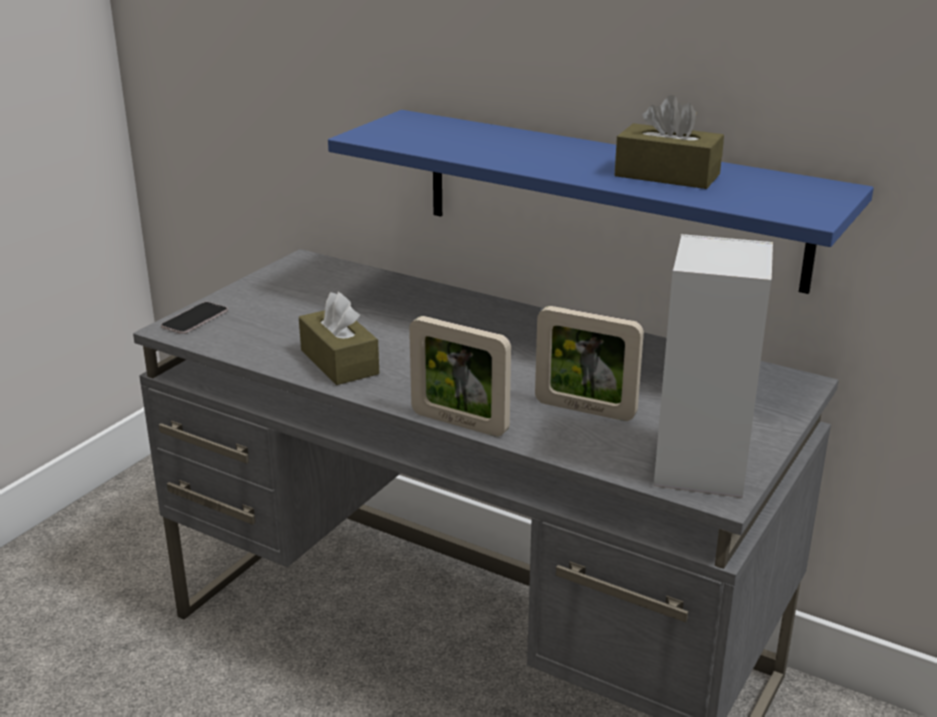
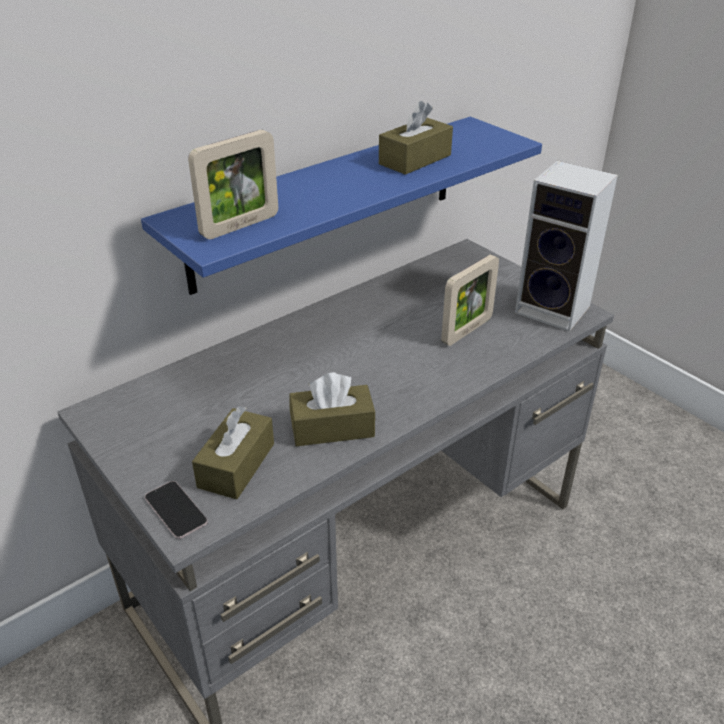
camera: 70 degrees left, 10 degrees up
(262, 330) = (236, 465): none -> brown tissue box
(459, 423) = (463, 387): picture frame -> picture frame (240, 226)

